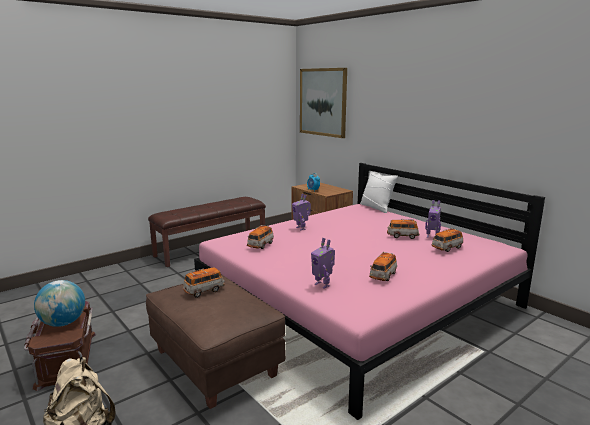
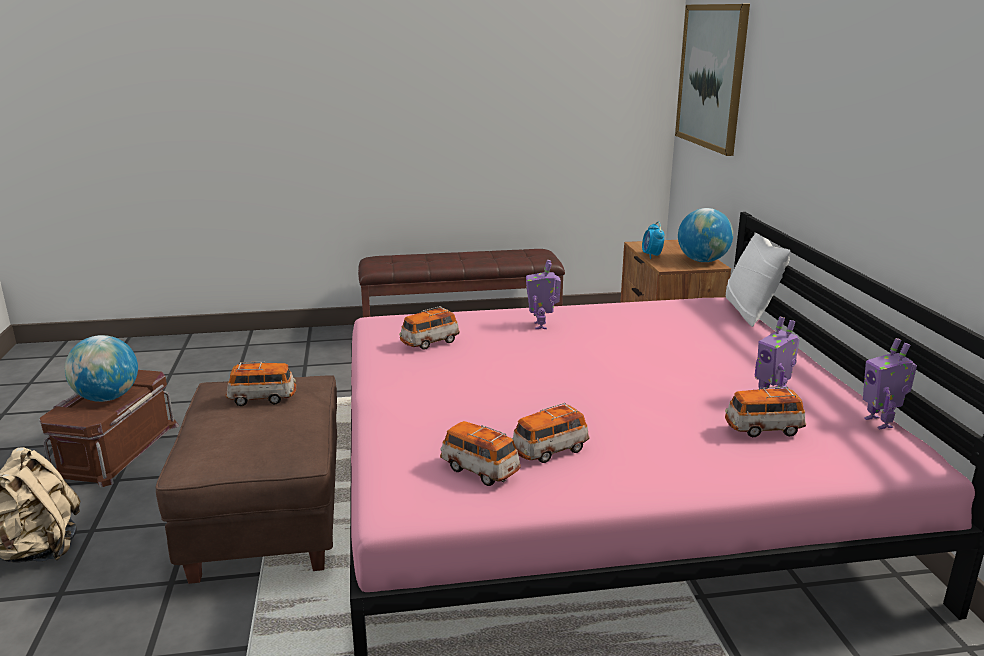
camera: 30 degrees right, 5 degrees up
(322, 285) = (424, 437): toy robot -> toy robot (880, 422)
(337, 189) = (702, 261): none -> globe
(402, 236) = (707, 382): toy car -> toy car (479, 470)

